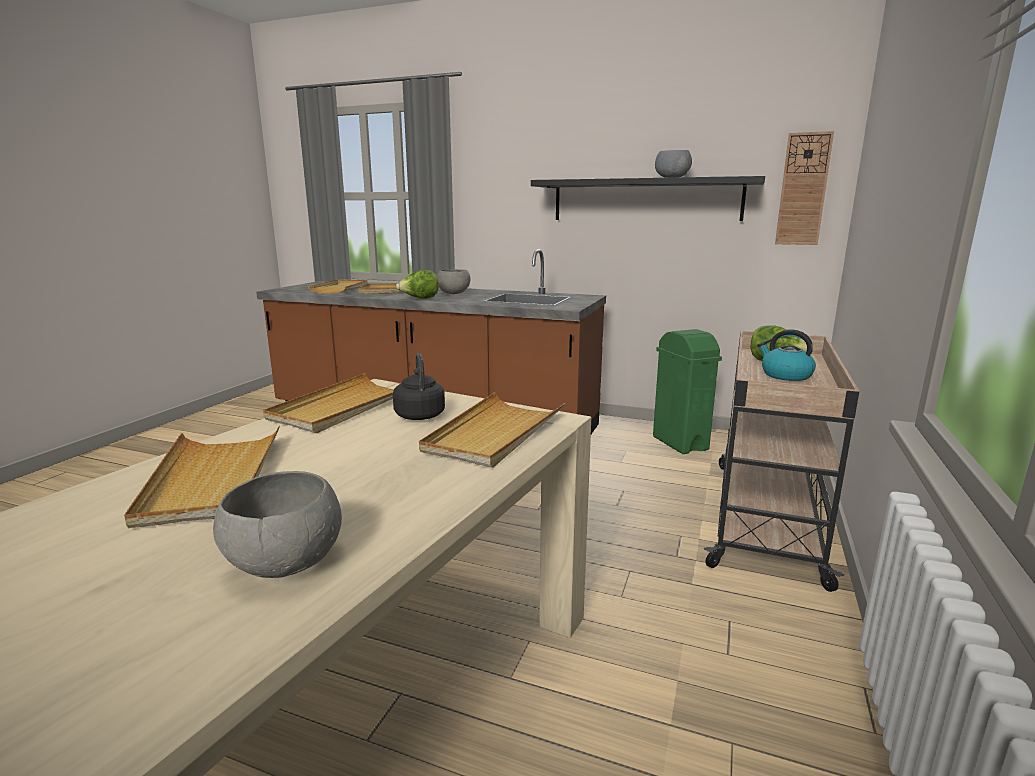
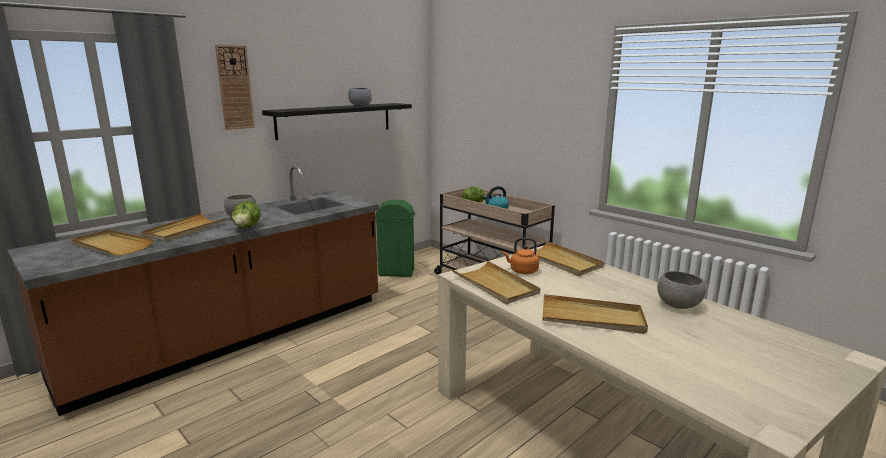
camera: 65 degrees left, 0 degrees up
(419, 414) = (522, 271): black kettle -> orange kettle
(803, 189) = (411, 109): wall clock -> wall clock (235, 87)

